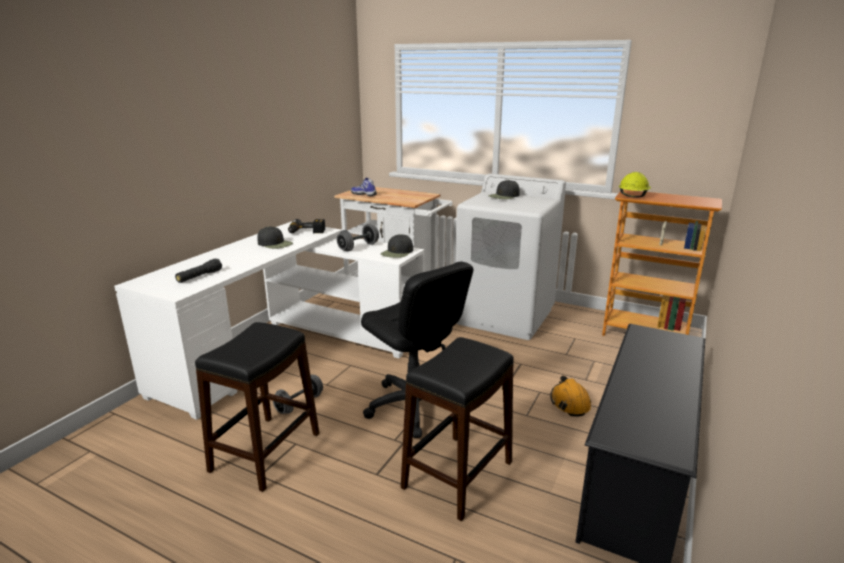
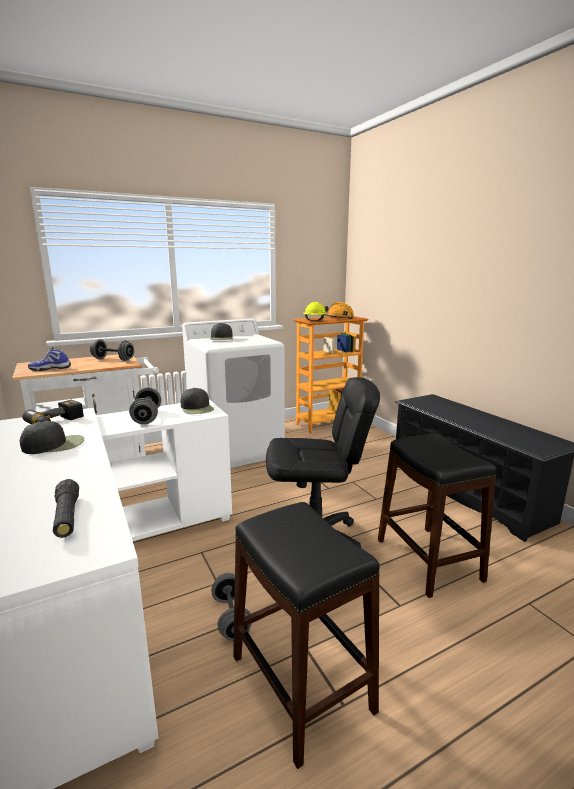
camera: 55 degrees left, 5 degrees down
(412, 197) = (113, 359): none -> grey dumbbell
(569, 403) = (376, 477): orange hard hat -> orange hard hat (338, 317)

